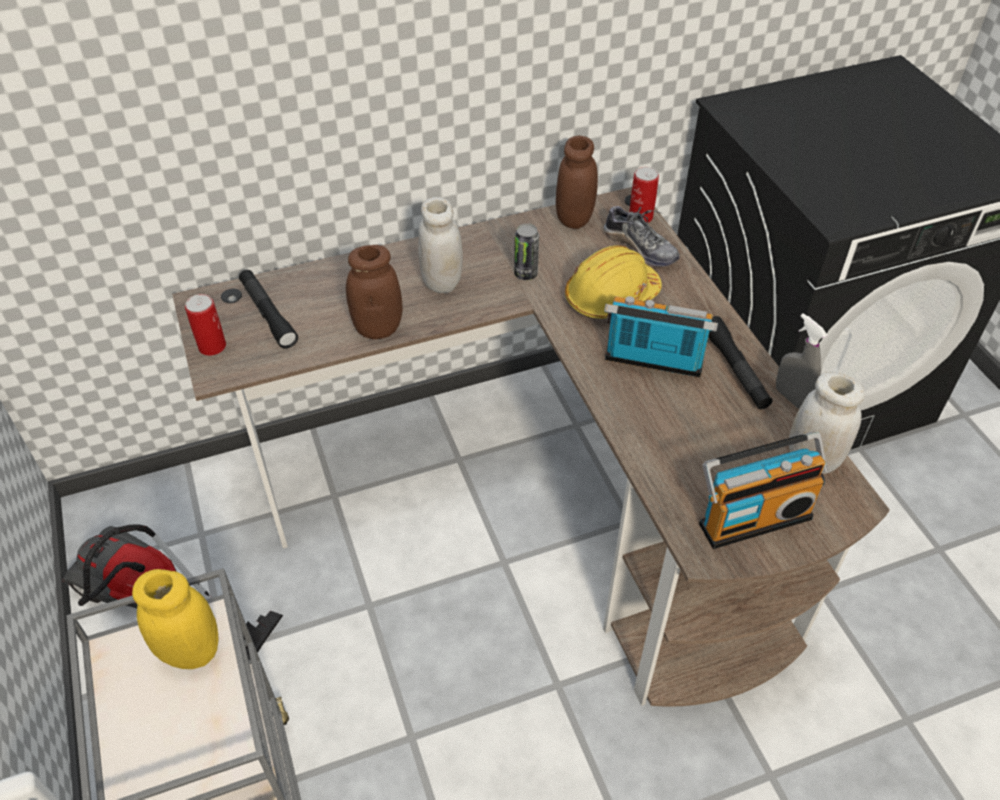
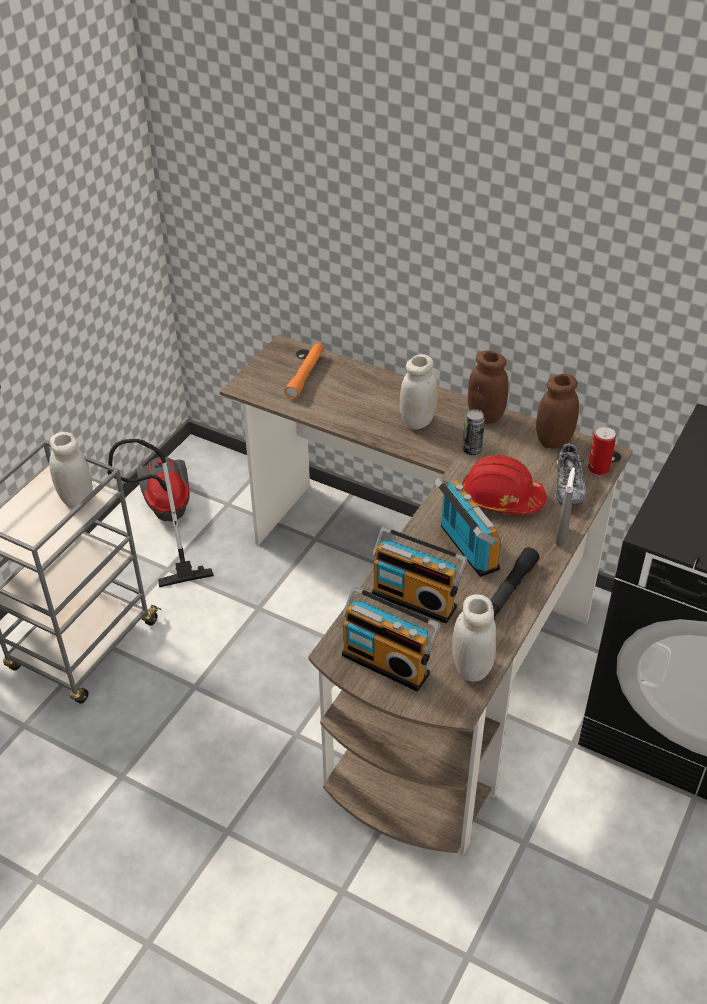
camera: 50 degrees right, 5 degrees down
(191, 651) = (76, 499): yellow jar -> white jar
(212, 346) = (259, 373): can -> none
(268, 314) = (305, 375): black flashlight -> orange flashlight
(378, 328) = (347, 421): brown jar -> brown jar (485, 416)
(611, 297) = (501, 498): yellow hard hat -> red hard hat
(684, 440) = (416, 598): none -> radio
(791, 397) = (516, 630): grey spray bottle -> grey spray bottle (561, 536)

